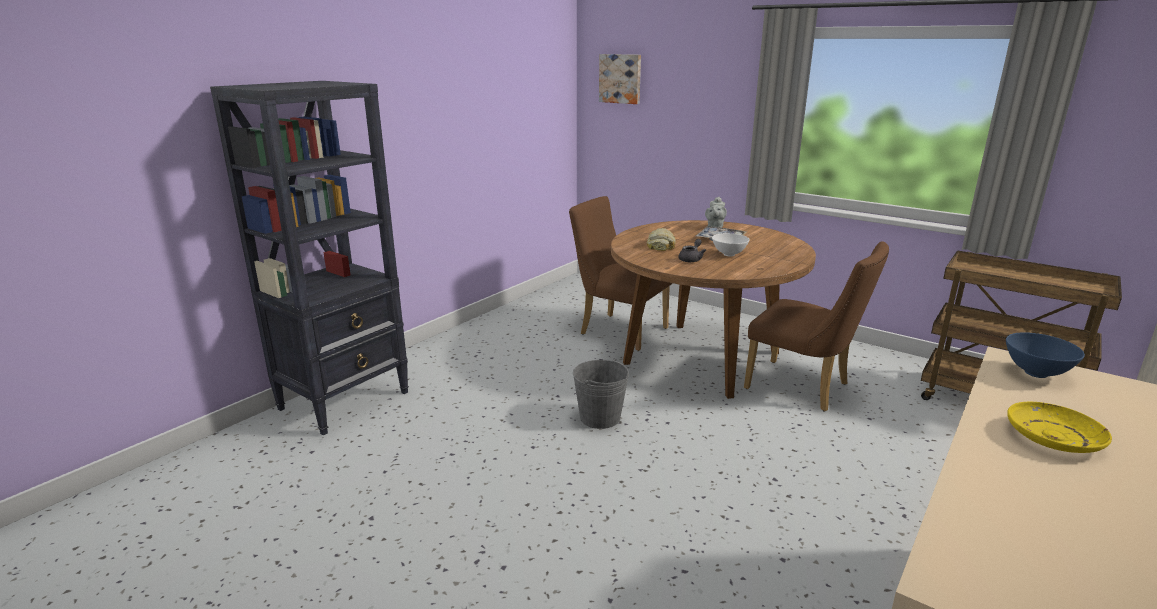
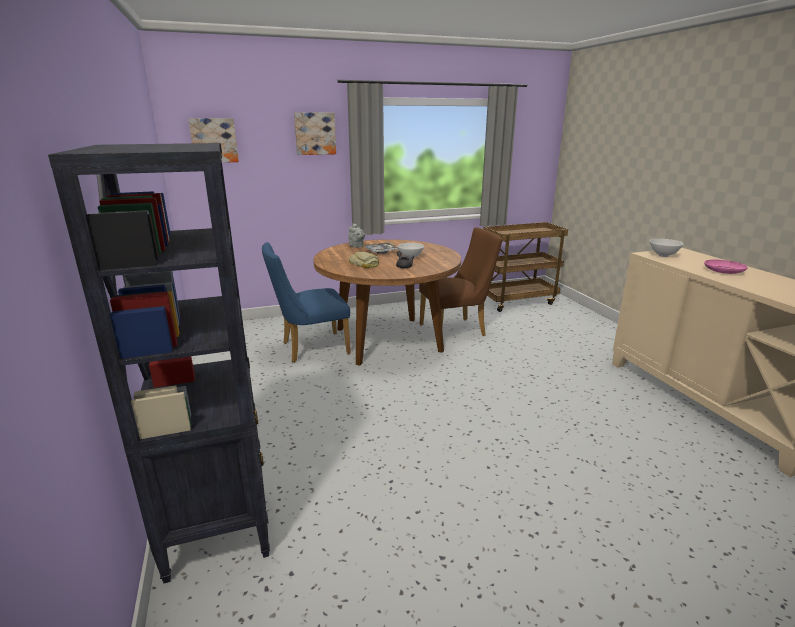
camera: 55 degrees left, 0 degrees up
(600, 417) = (414, 399): grey bucket -> none
(617, 330) = (310, 348): brown chair -> blue chair
(725, 75) = (315, 133): none -> picture
(1037, 373) = (663, 255): blue bowl -> white bowl
(1052, 437) = (723, 271): yellow plate -> pink plate

